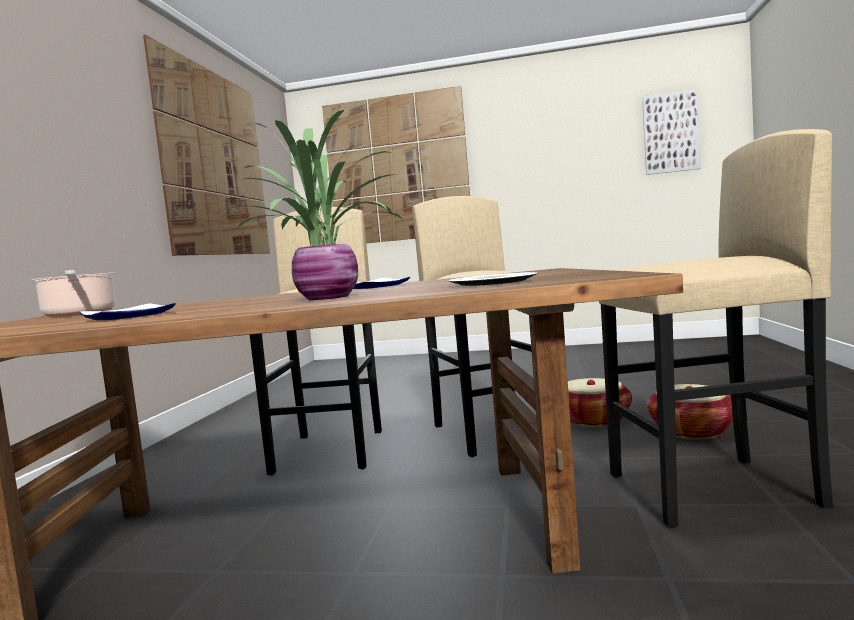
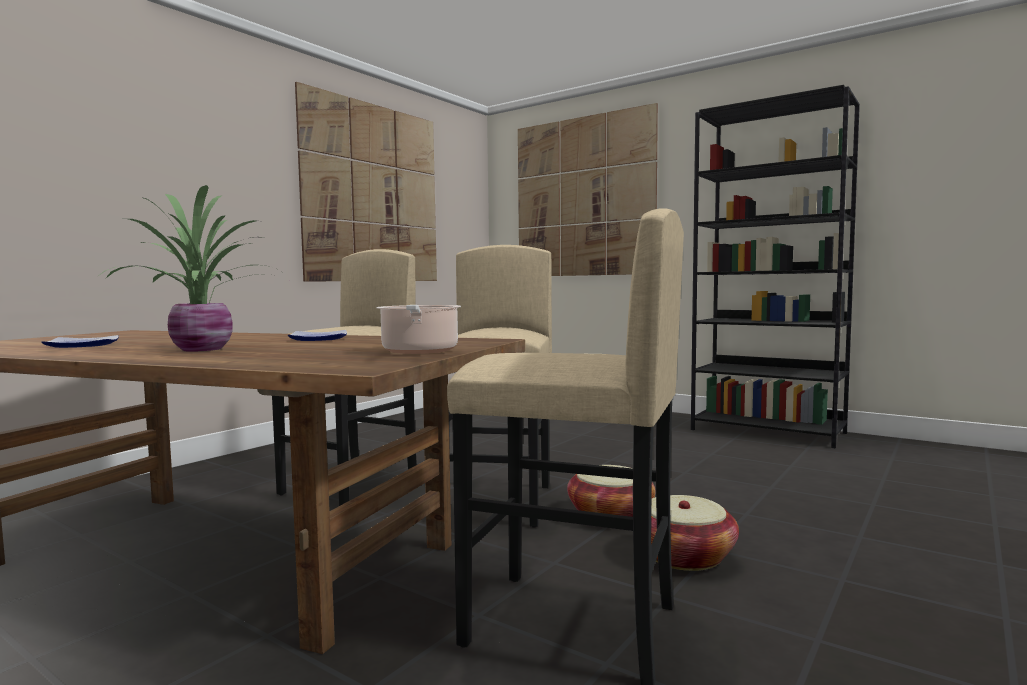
camera: 25 degrees right, 0 degrees up
(79, 314) = (123, 334): cooking pot -> cooking pot (419, 351)
(493, 282) = (322, 354): plate -> none
(589, 349) = (768, 431): none -> black bookcase
(670, 133) = (923, 158): picture -> none

